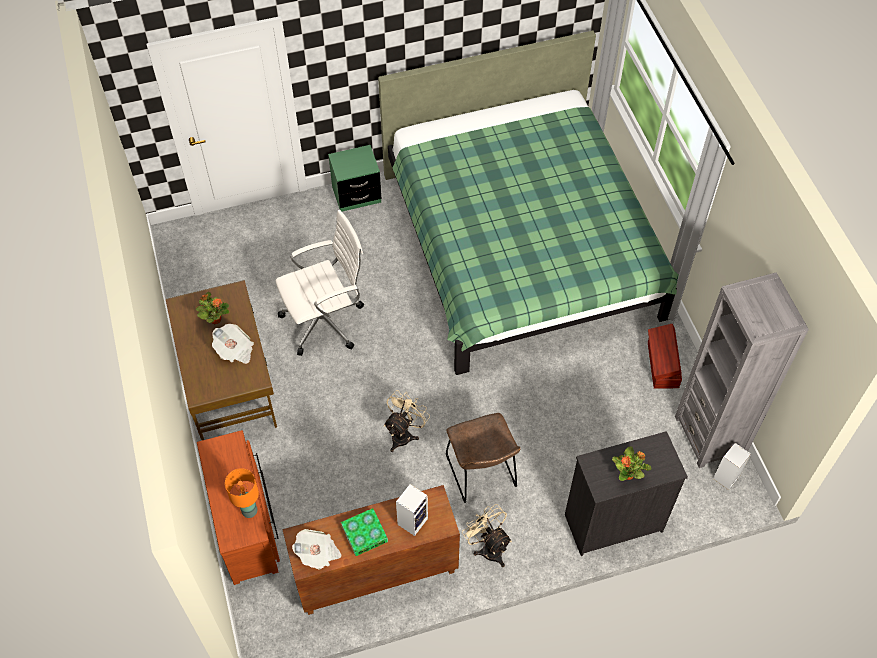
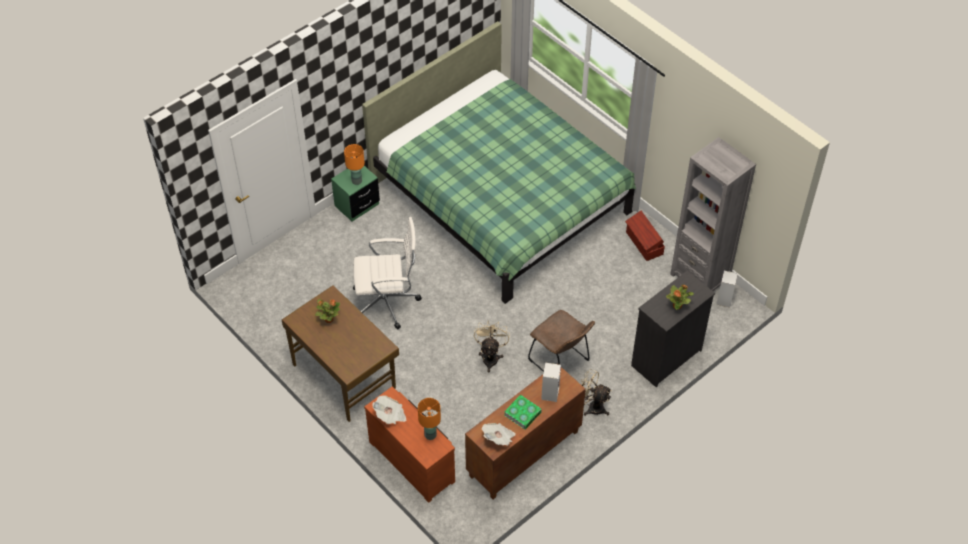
camera: 25 degrees left, 5 degrees down
(235, 350) = (356, 334): newspaper -> newspaper (390, 415)
(326, 321) = (387, 302): white office chair -> white office chair turned 45 degrees clockwise
(354, 167) = (356, 181): none -> orange table lamp

